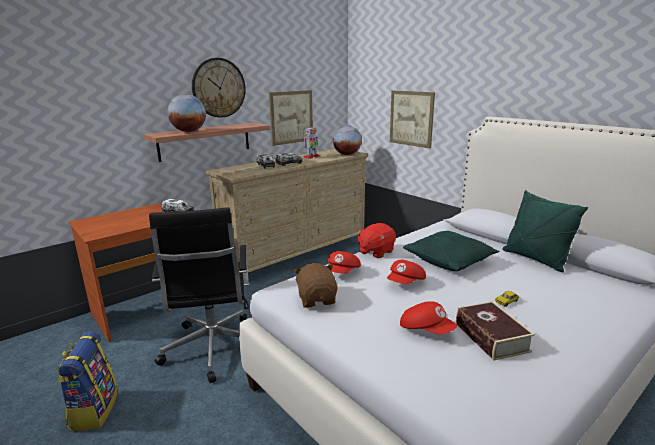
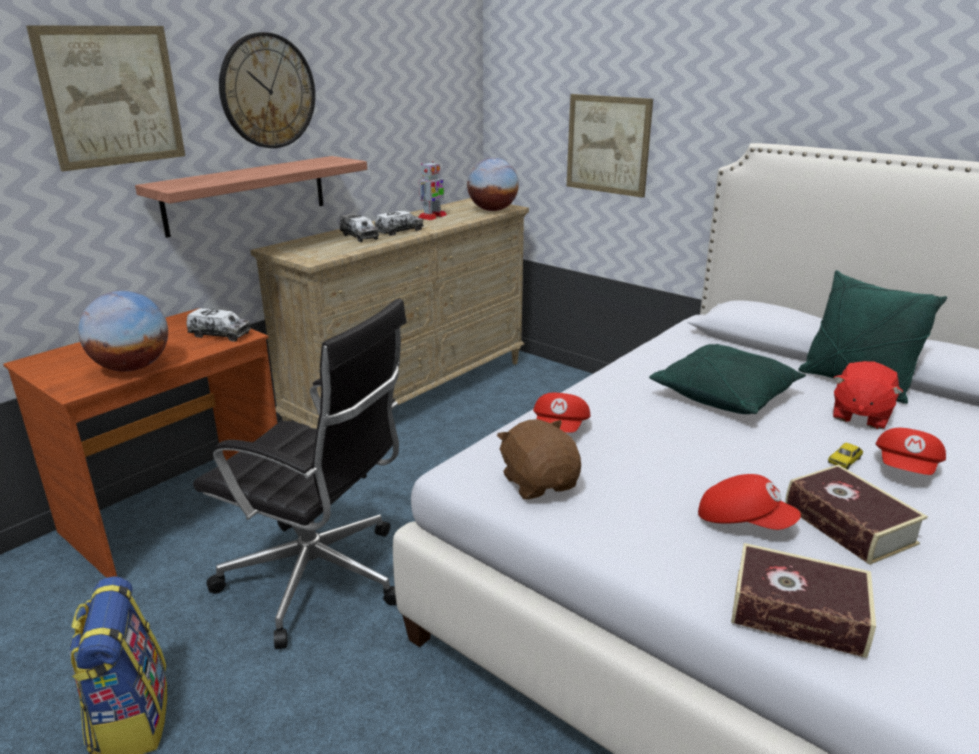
camera: 10 degrees left, 5 degrees up
(189, 131) = (223, 178): globe -> globe (132, 368)
(213, 349) = (319, 579): black office chair -> black office chair turned 45 degrees counterclockwise
(291, 117) = (393, 144): picture -> picture (112, 96)
(376, 252) = (597, 387): red plush toy -> red plush toy (859, 415)
(406, 283) = (674, 441): red cap -> red cap (906, 469)
(434, 382) = (798, 612): none -> book

